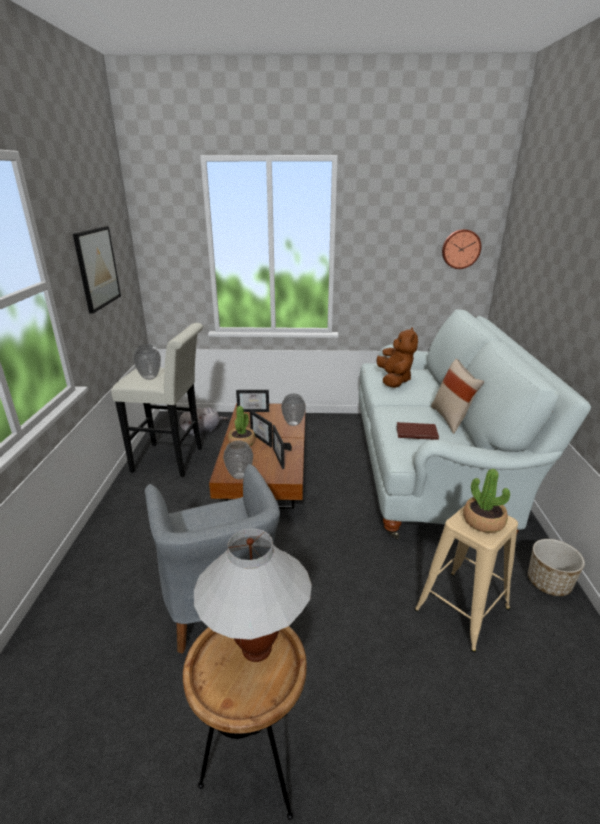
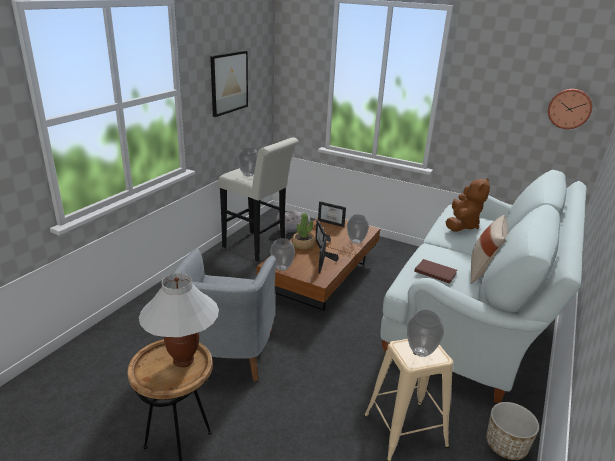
camera: 25 degrees right, 0 degrees up
(483, 521) = (421, 352): potted plant -> vase

